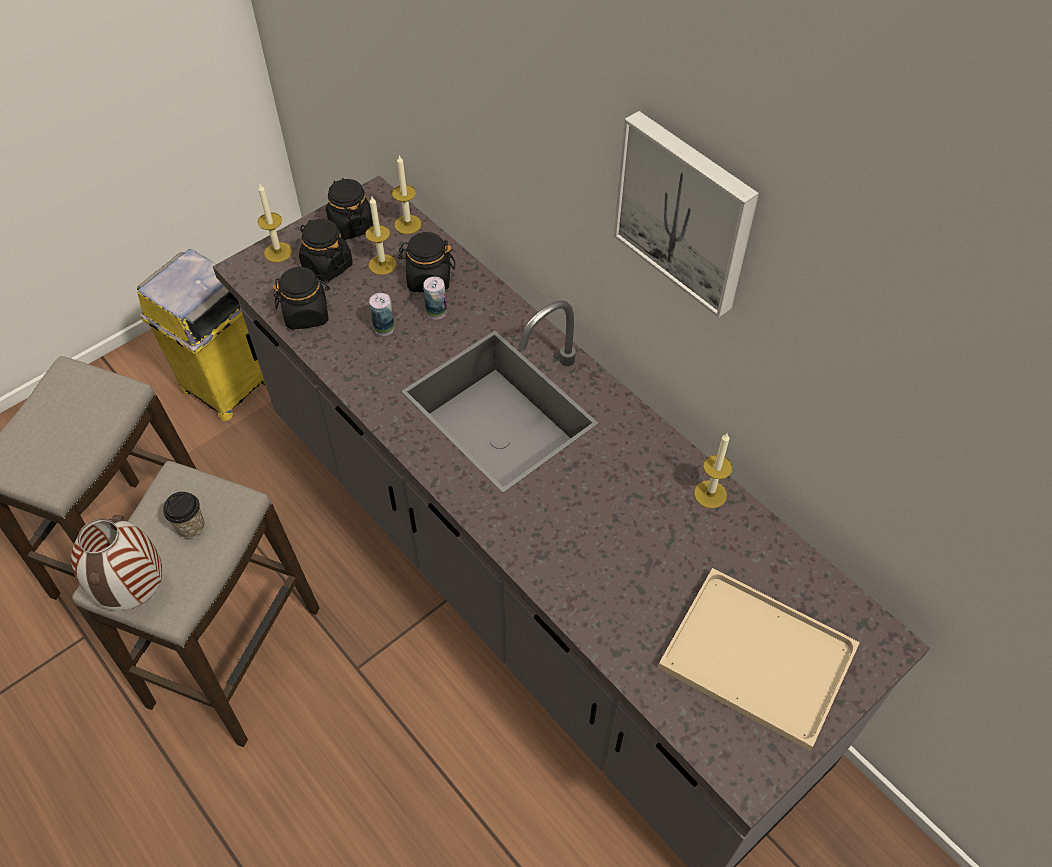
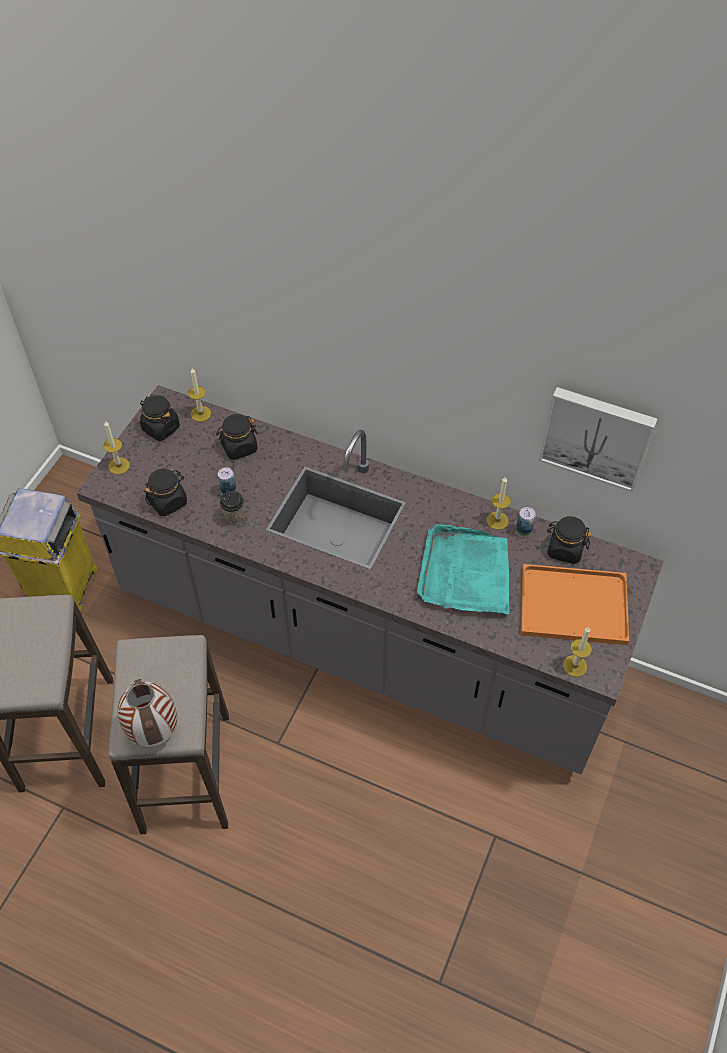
camera: 25 degrees left, 0 degrees up
(191, 527) = (164, 676): cup -> cup (234, 517)
(327, 266) = (161, 463): black jar -> black jar (565, 549)
(382, 264) = (200, 448): candle -> candle (575, 666)
(436, 312) = (257, 468): can -> can (523, 531)
(626, 549) = (465, 573): none -> turquoise tray
(686, 212) = (443, 350): picture -> picture (597, 436)
(753, 657) = (571, 606): beige tray -> orange tray

